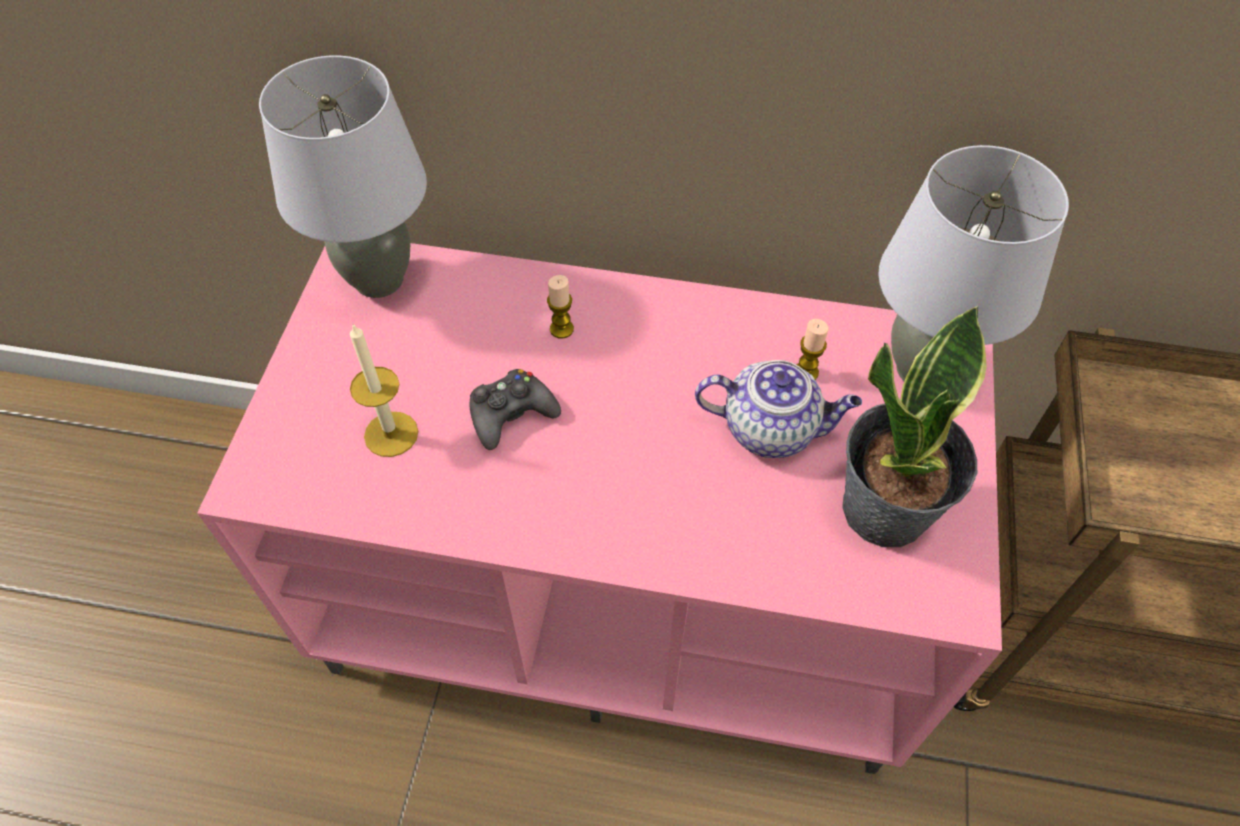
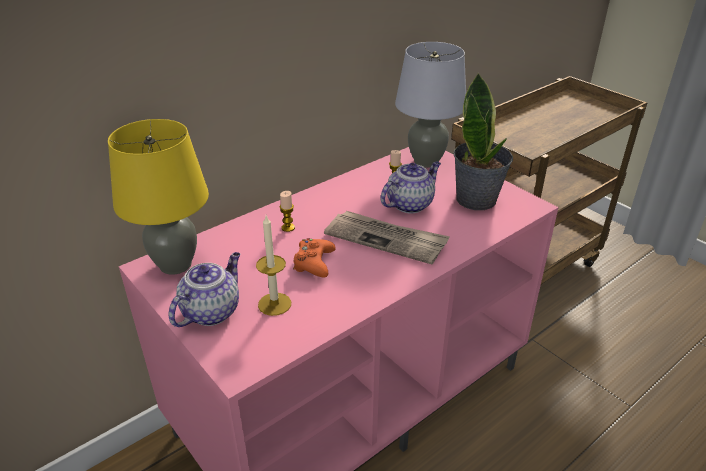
camera: 50 degrees left, 20 degrees down
(326, 381) = (211, 311): none -> teapot
(380, 279) = (176, 264): grey table lamp -> yellow table lamp
(511, 414) = (314, 263): black game controller -> orange game controller
(648, 460) = (386, 239): none -> newspaper

